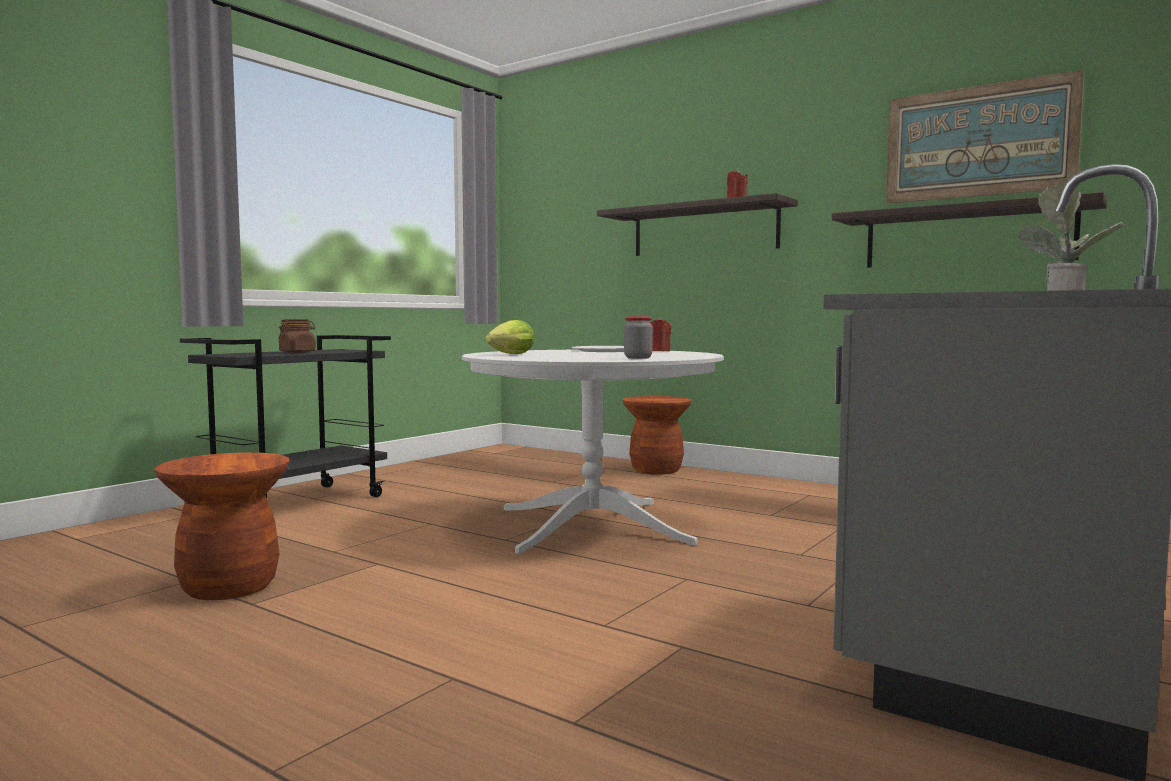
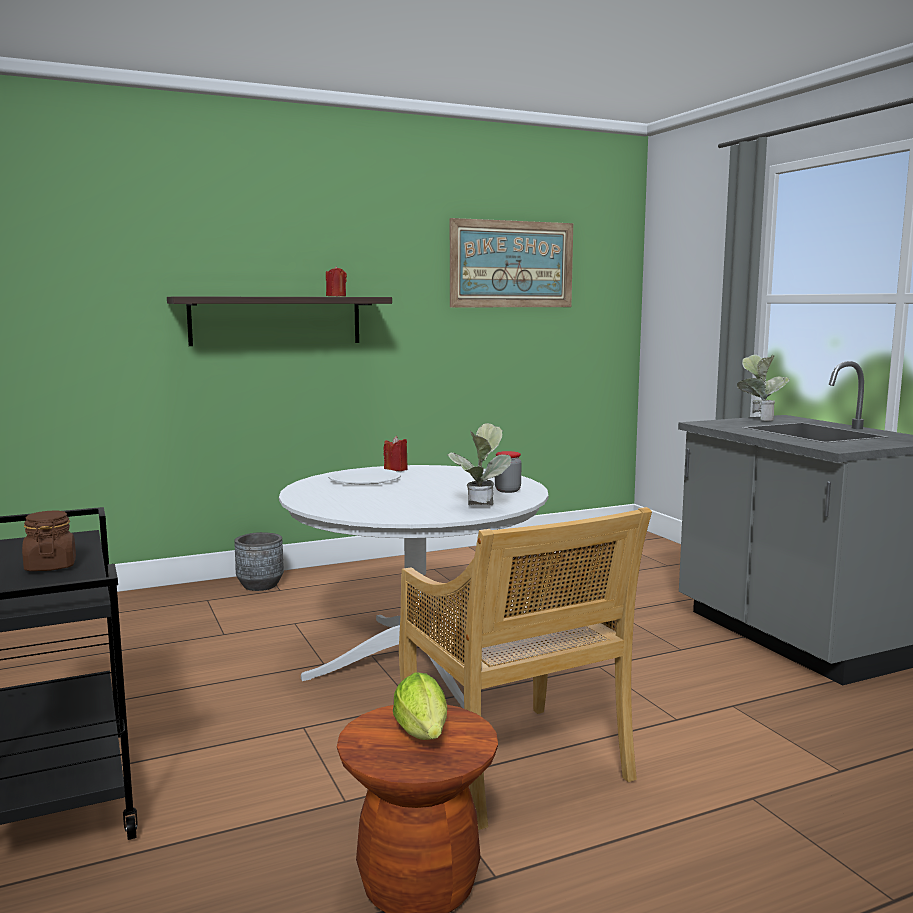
camera: 60 degrees left, 5 degrees up
(432, 582) = (516, 765): none -> beige chair
(509, 354) = (376, 508): lettuce -> lettuce (424, 736)
(549, 358) = (479, 509): none -> potted plant
(656, 470) = (260, 585): brown stool -> grey planter
(966, 237) = (506, 339): shelf -> none

